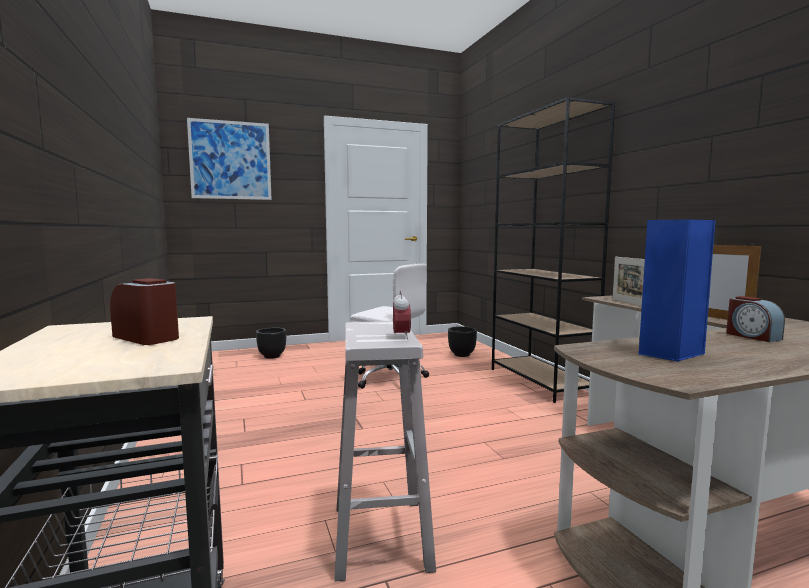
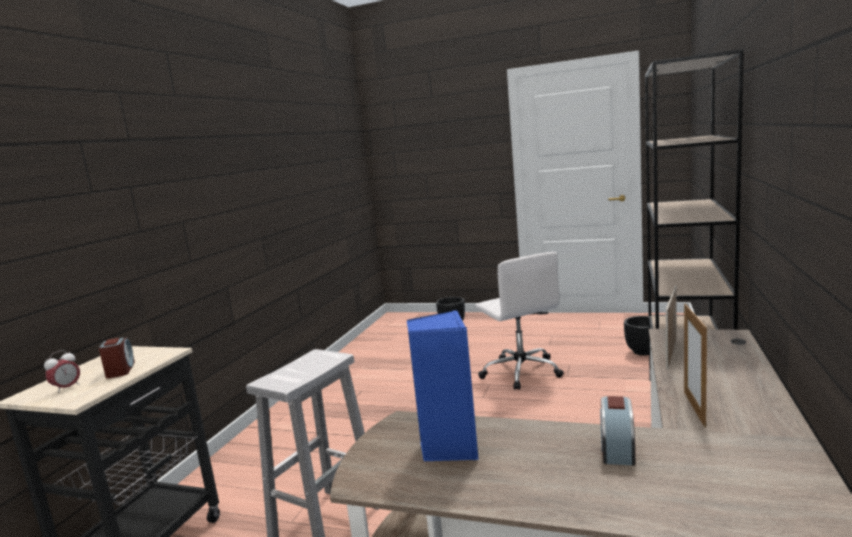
camera: 40 degrees right, 5 degrees up
(230, 160) = (419, 133): picture -> none
(401, 336) = (303, 377): alarm clock -> alarm clock (67, 388)

